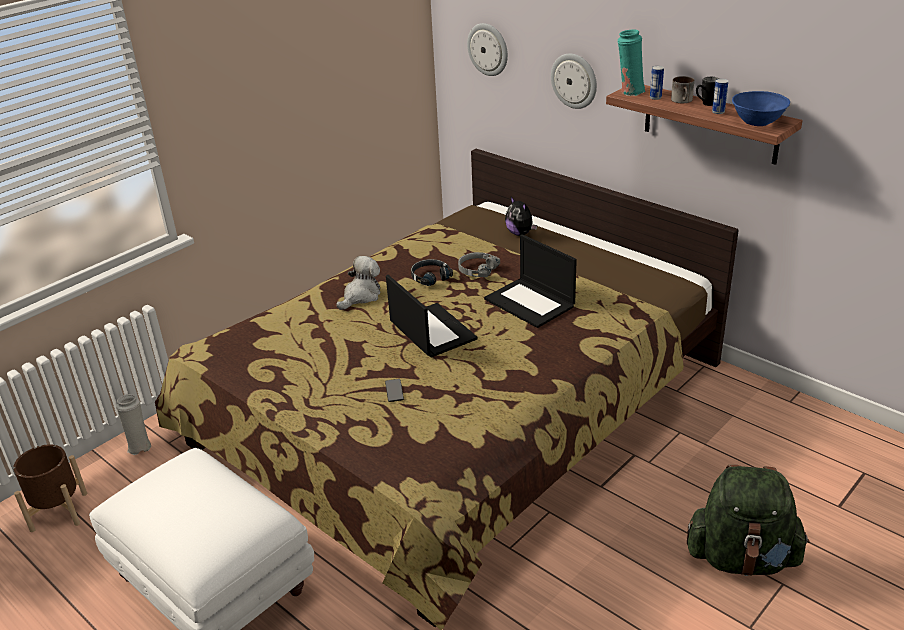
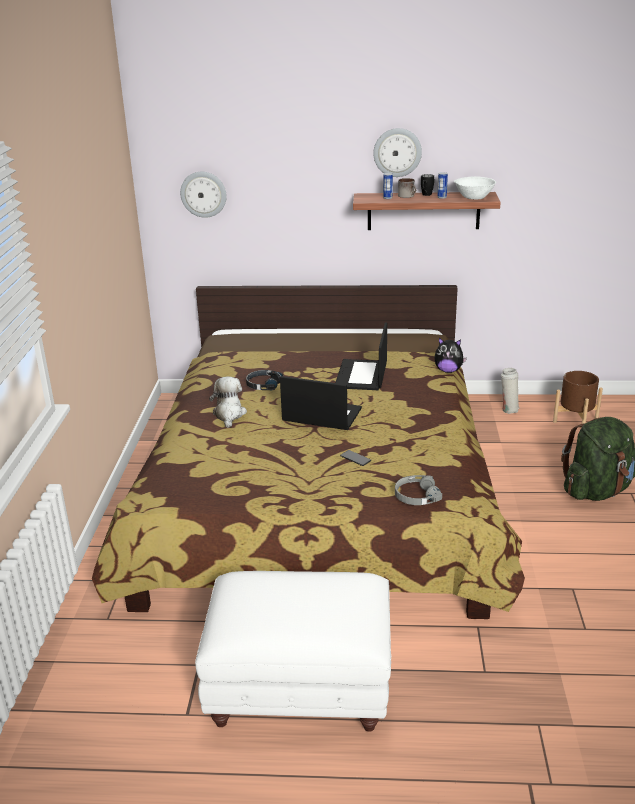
camera: 40 degrees left, 5 degrees down
(58, 511) = (72, 720): brown planter -> brown planter (575, 421)
(139, 446) = (82, 635): white vase -> white vase (508, 409)
(477, 270) = (291, 369): grey headphones -> grey headphones (416, 496)
(520, 233) = (281, 340): plush toy -> plush toy (448, 370)
(531, 303) = (362, 375): laptop -> laptop turned 90 degrees clockwise
(574, 80) = (297, 203): wall clock -> wall clock (397, 152)
(630, 92) = (364, 198): turquoise vase -> none
(756, 121) = (473, 197): blue bowl -> white bowl

